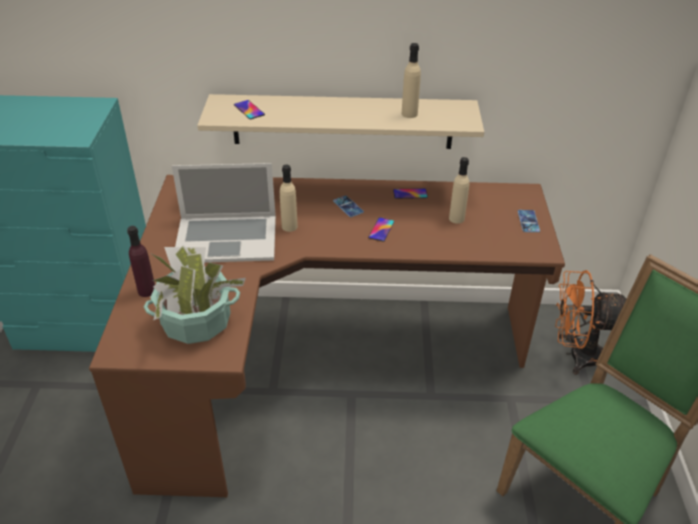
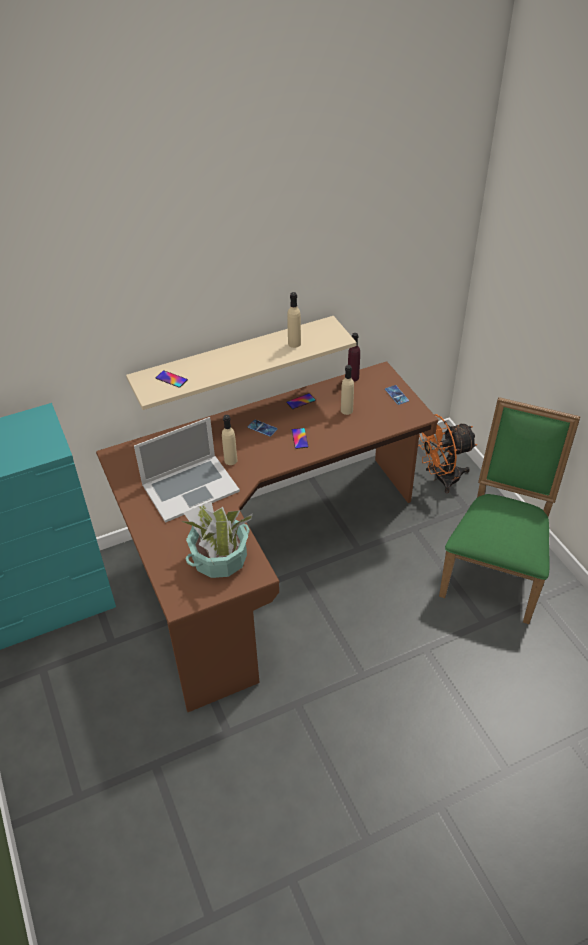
camera: 25 degrees left, 5 degrees up
(147, 290) = (163, 551): purple bottle -> purple bottle (353, 377)

